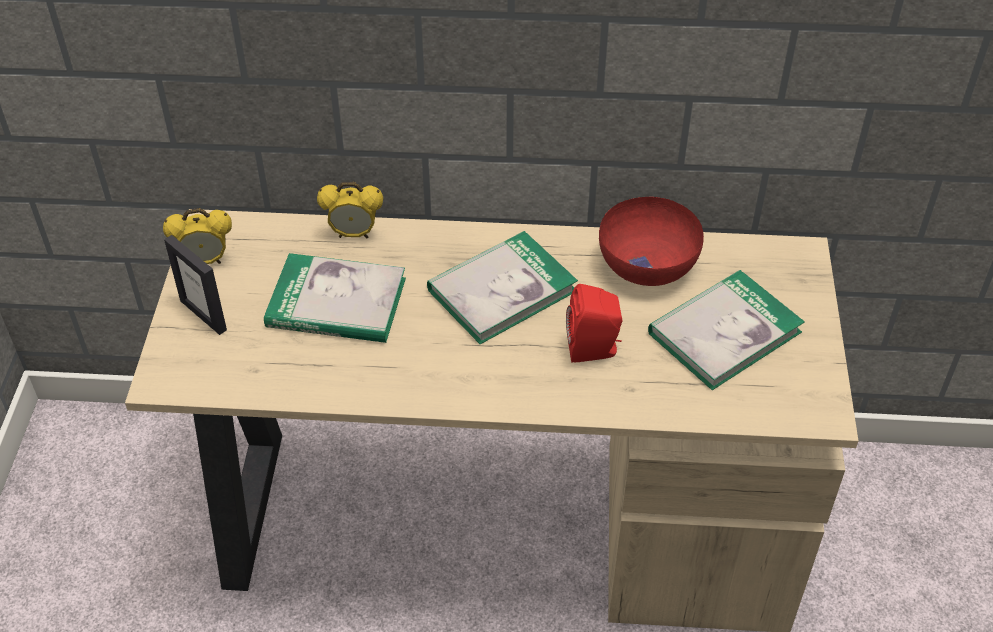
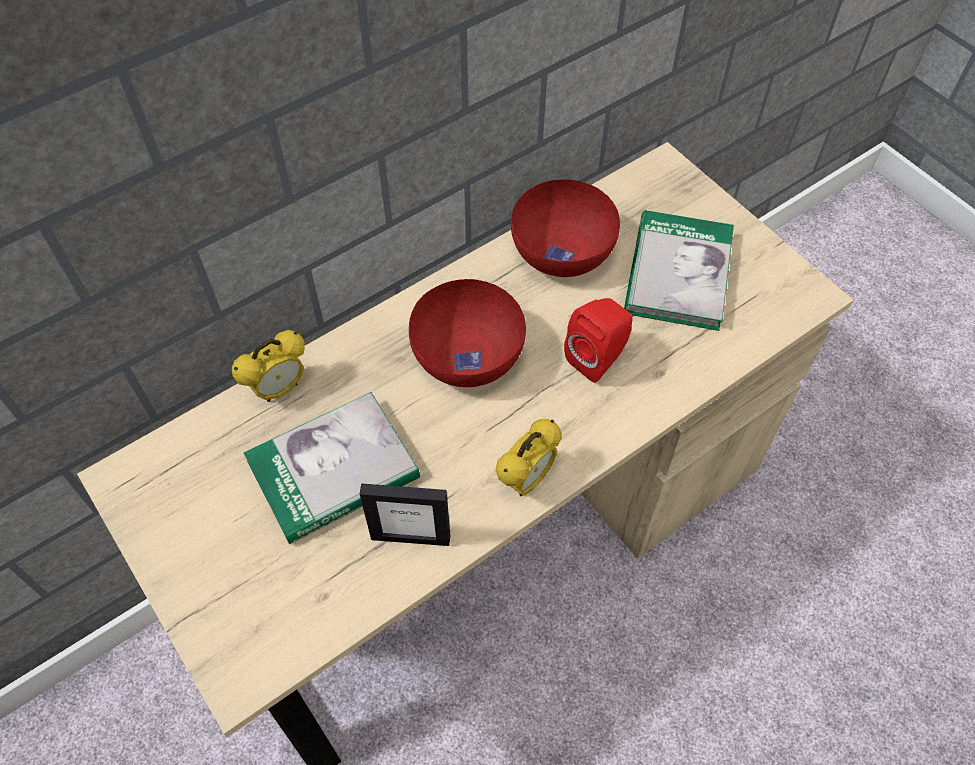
camera: 40 degrees left, 10 degrees up
(204, 315) = (212, 577): picture frame -> picture frame (411, 537)
(205, 261) = (154, 518): alarm clock -> alarm clock (526, 480)
(502, 290) = (469, 355): book -> red bowl

